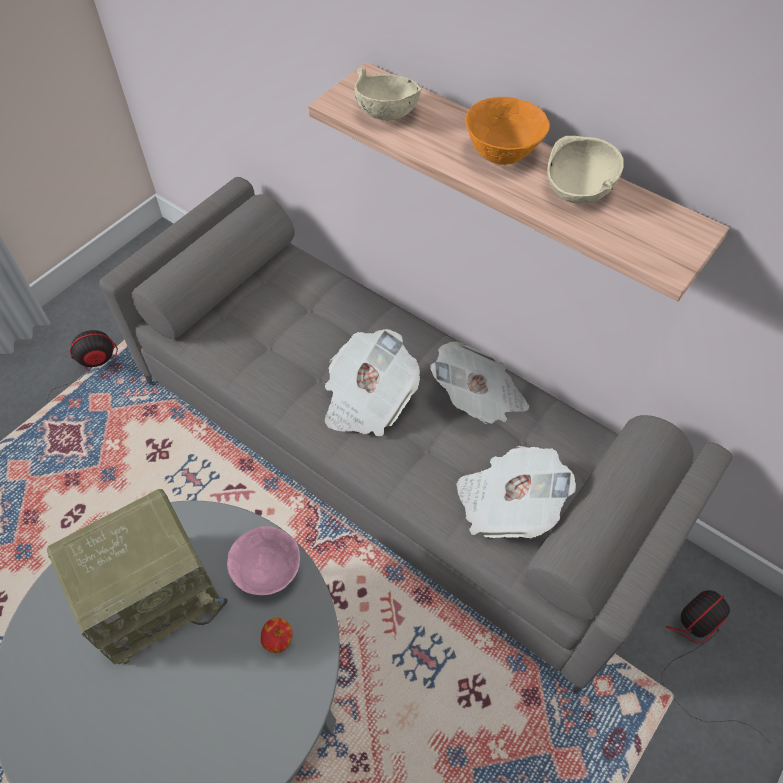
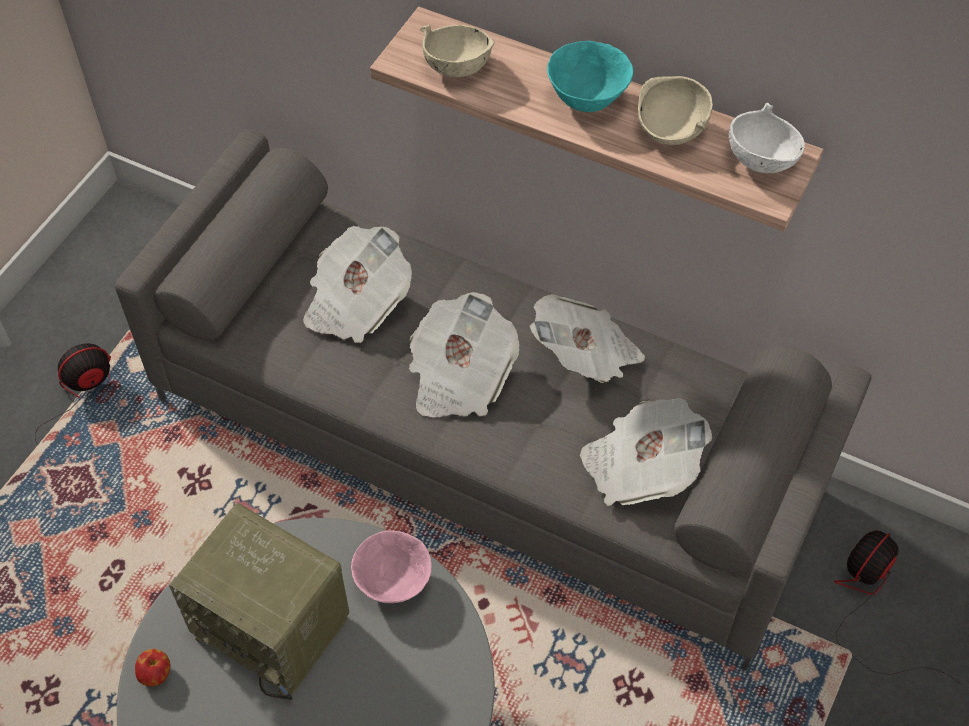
camera: 10 degrees left, 0 degrees up
(155, 595) = (274, 626): radio -> radio turned 75 degrees clockwise
(278, 640) = (422, 649): apple -> apple (156, 674)
(297, 326) = (356, 303): none -> newspaper
(502, 156) = (587, 101): orange bowl -> turquoise bowl
(665, 229) = (762, 160): none -> white bowl

